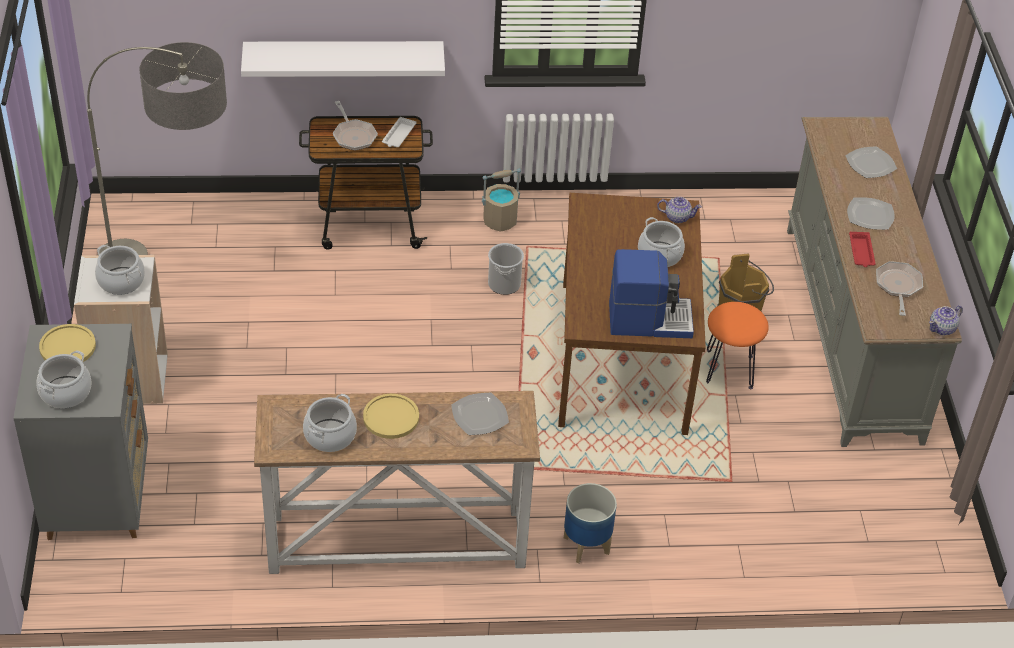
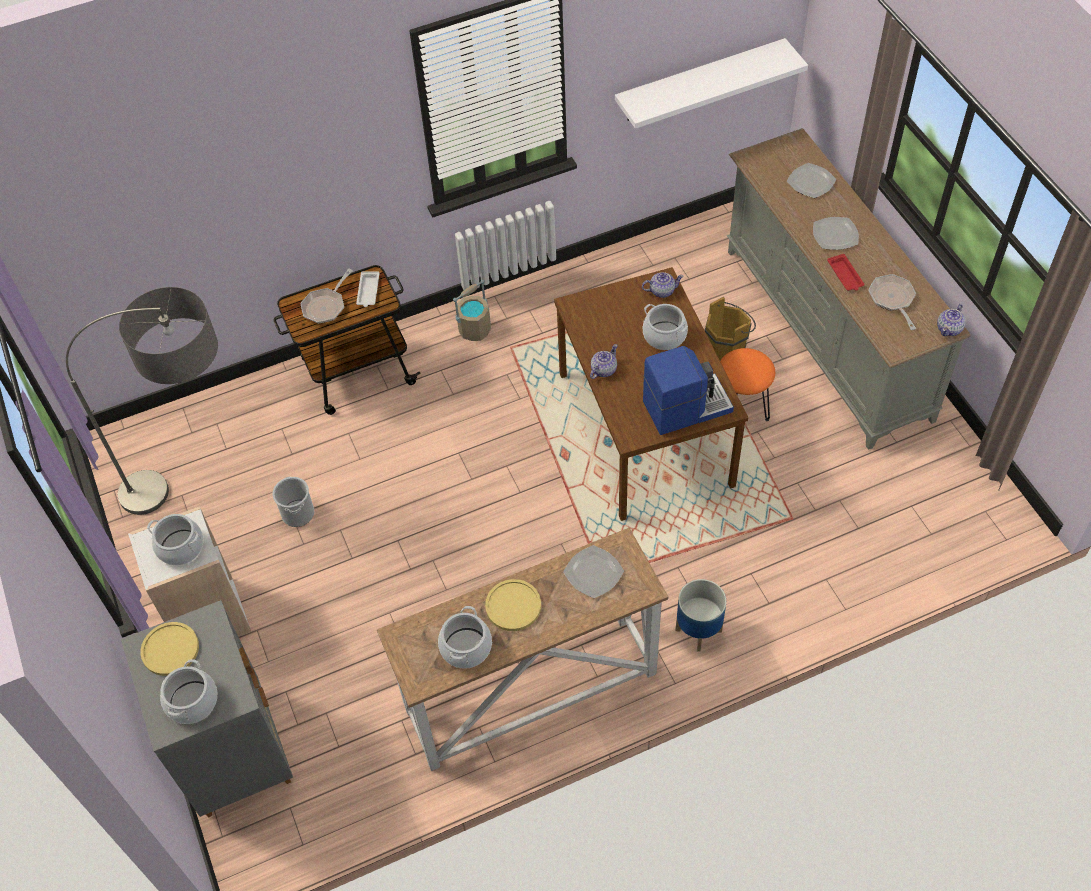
camera: 15 degrees left, 10 degrees up
(344, 57) = (292, 235): white shelf -> white shelf (700, 80)
(353, 136) = (326, 306): frying pan -> frying pan turned 75 degrees clockwise
(504, 284) = (507, 392): bucket -> bucket (298, 513)
(585, 265) = (603, 370): none -> teapot

